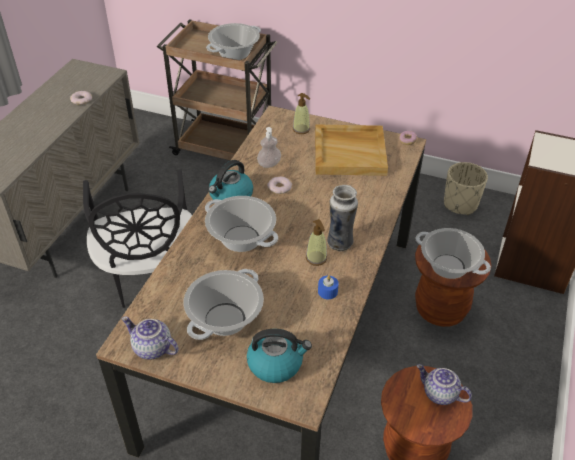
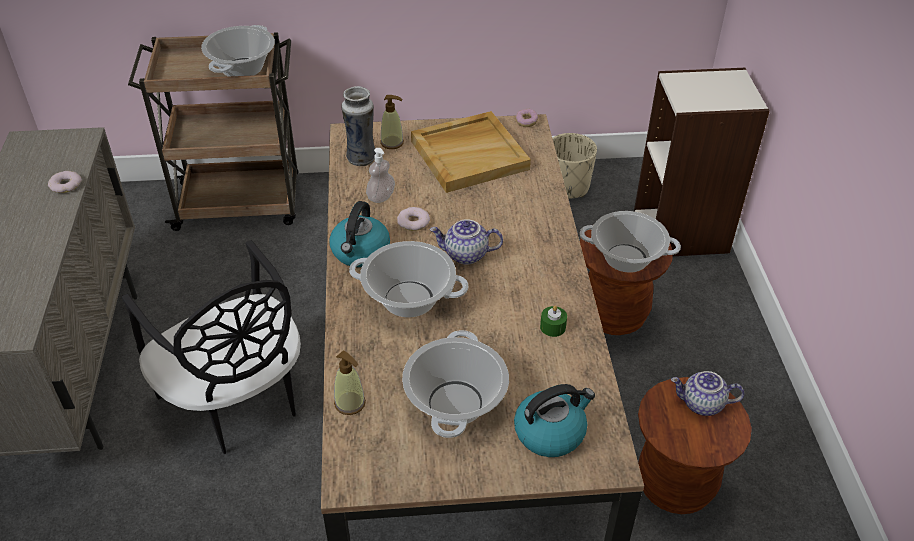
camera: 25 degrees left, 0 degrees up
(151, 349) = (389, 473): teapot -> teapot (465, 255)
(316, 258) = (514, 293): soap dispenser -> soap dispenser (350, 403)
(327, 291) = (553, 327): blue candle -> green candle
(340, 243) = (529, 265): vase -> vase (361, 158)

